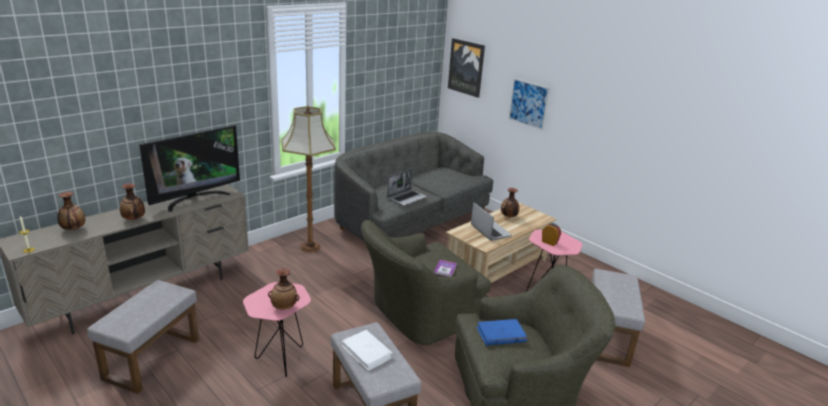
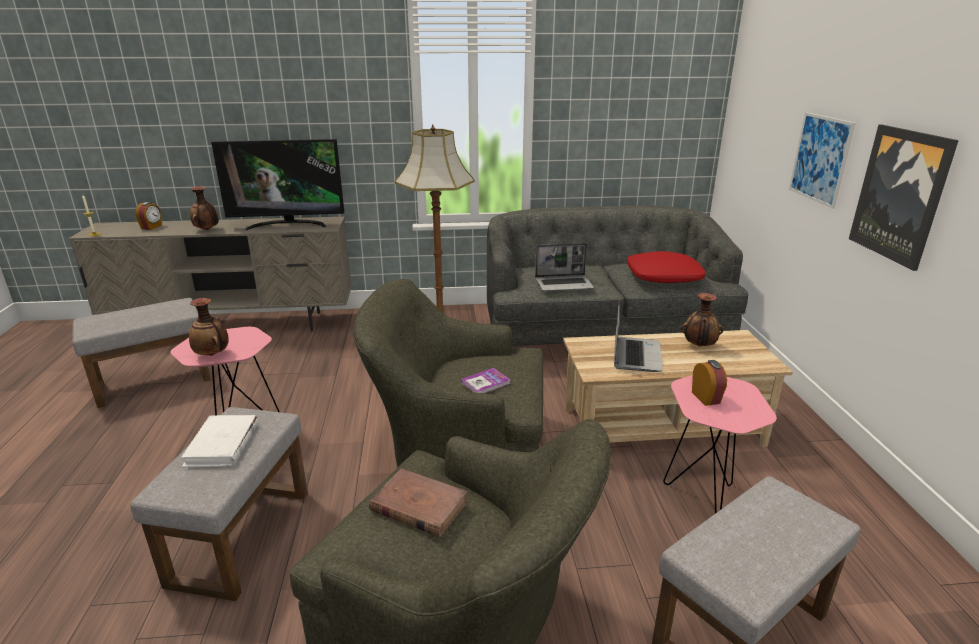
camera: 40 degrees right, 0 degrees up
(73, 229) = (152, 227): vase -> alarm clock
(449, 179) = (663, 277): none -> red pillow
(466, 67) = (750, 104): picture -> picture (900, 195)
(500, 334) = (418, 506): blue book -> brown book

